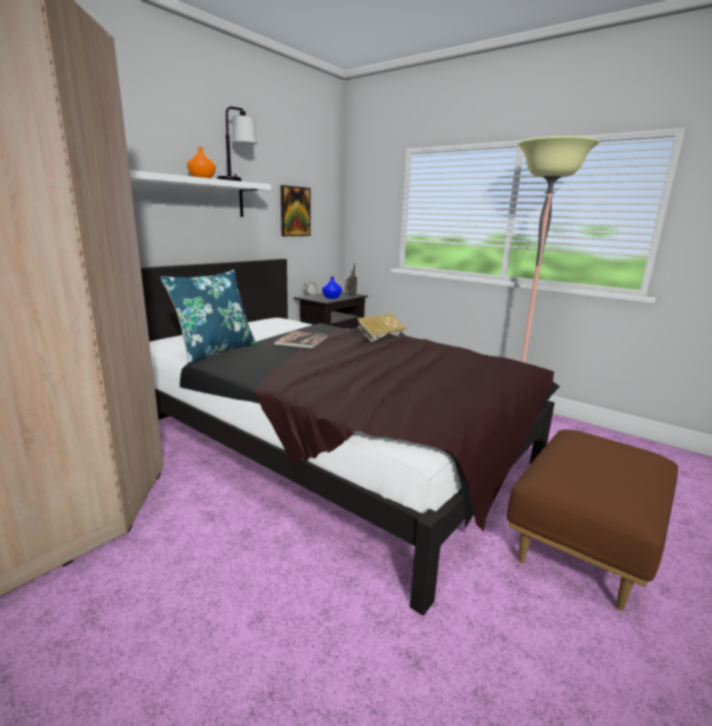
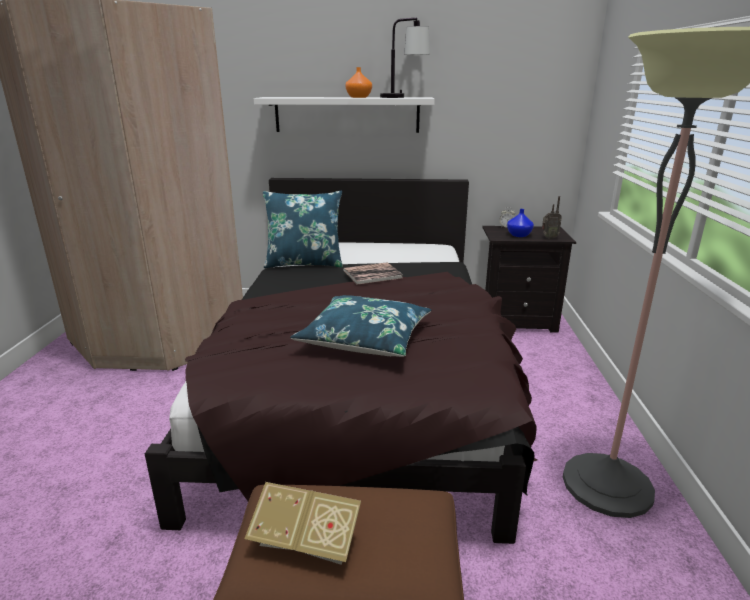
camera: 55 degrees right, 5 degrees up
(295, 211) = (498, 124): picture -> none
(380, 337) = (445, 295): book -> book (306, 540)
(414, 370) = (365, 338): none -> blue pillow

